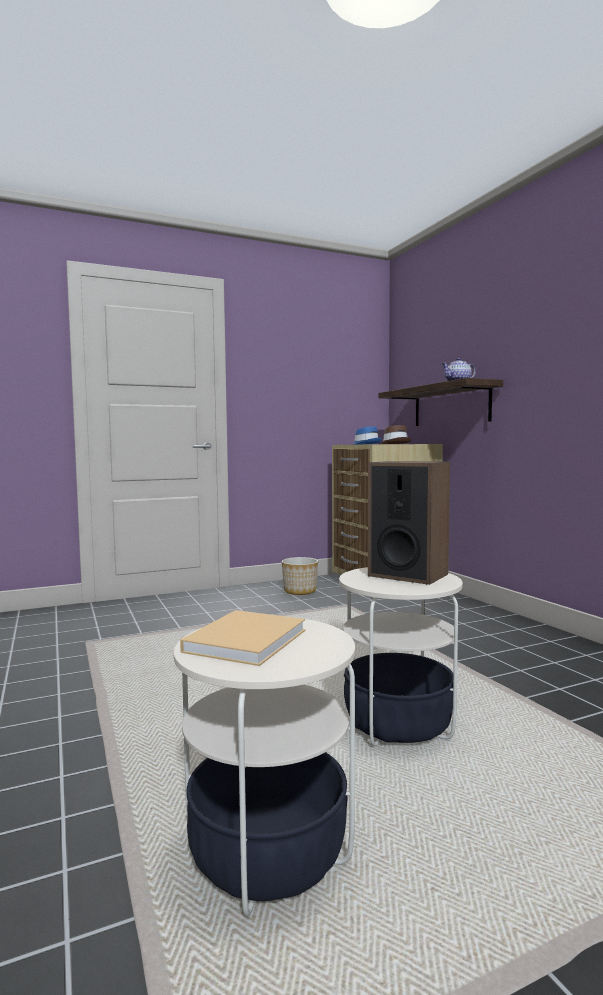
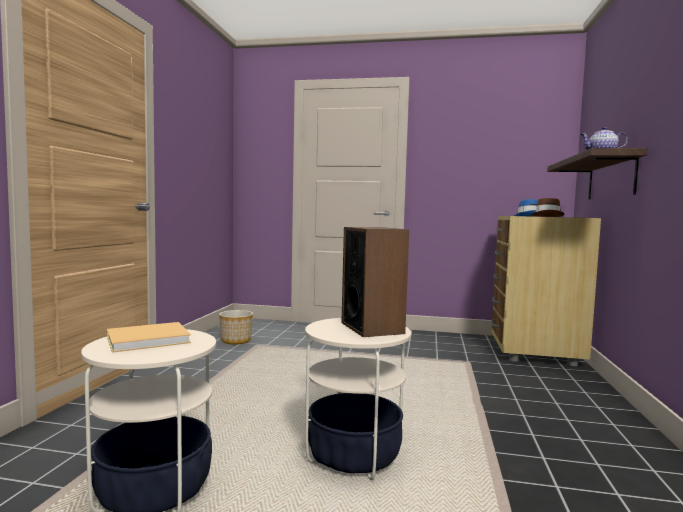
camera: 35 degrees right, 0 degrees up
(300, 591) = (447, 343): planter -> planter (236, 341)

